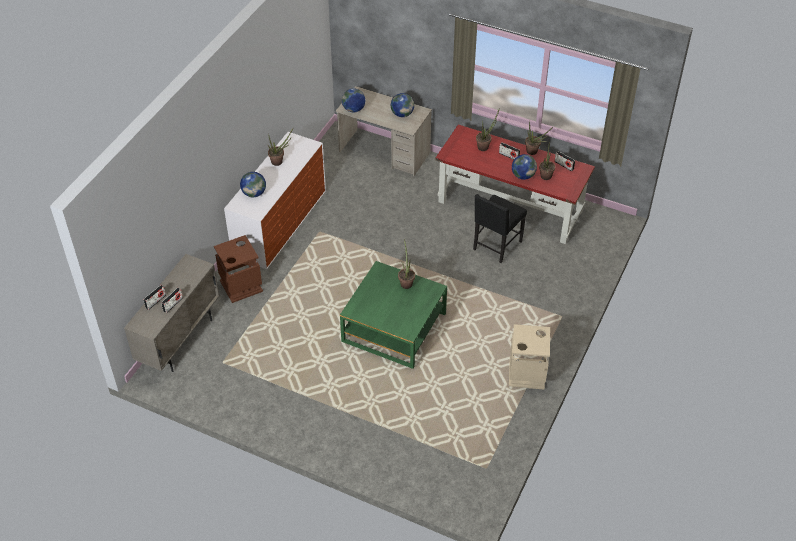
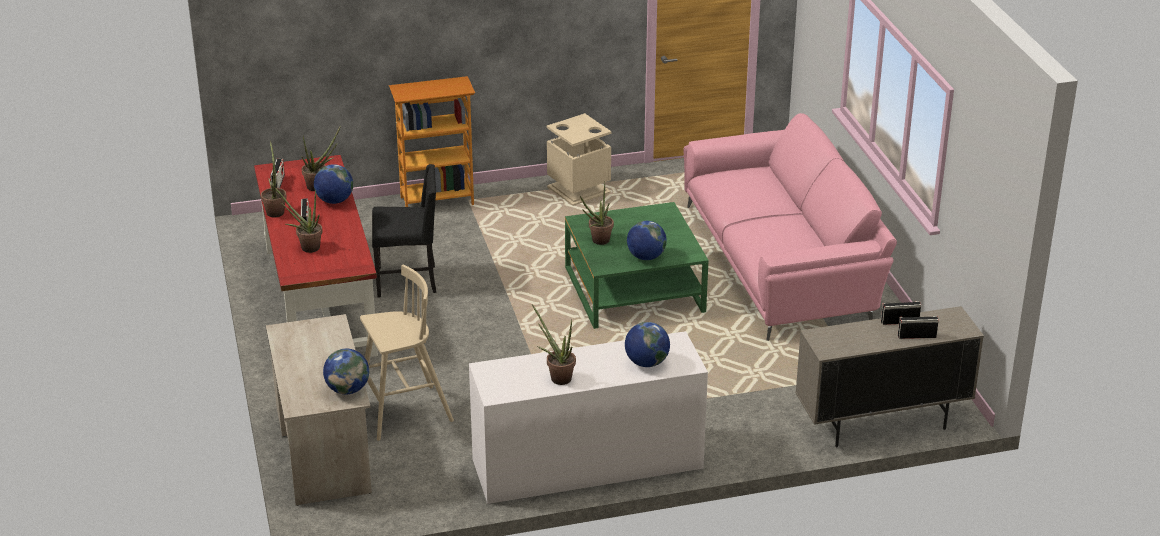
camera: 130 degrees left, 15 degrees down
(241, 286) = (737, 429): brown trash can -> none
(350, 410) = (781, 263): none -> pink sofa
(383, 187) = (403, 413): none -> beige stool
(402, 114) = (308, 343): globe -> globe (646, 257)
(574, 302) = (437, 200): none -> bookcase

